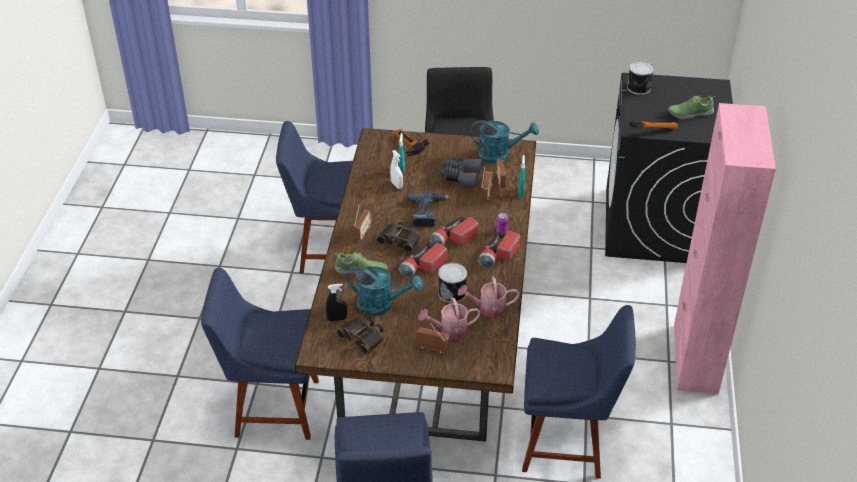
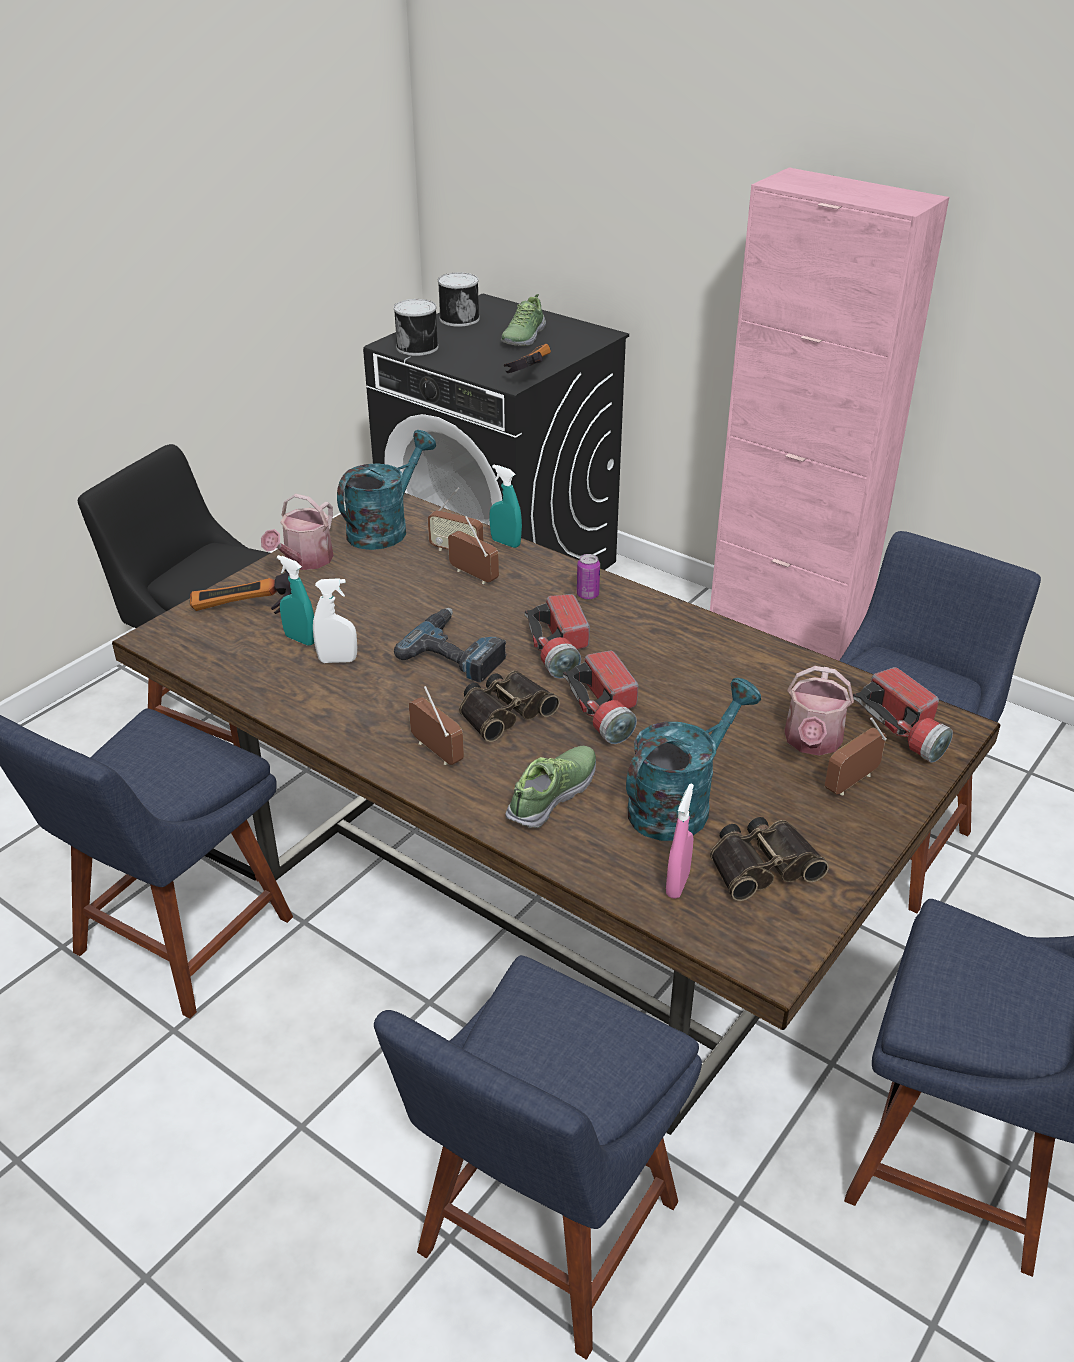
camera: 60 degrees left, 5 degrees down
(337, 319) = (677, 884): black spray bottle -> pink spray bottle
(453, 292) = (708, 702): can -> can (459, 318)
(461, 176) = (395, 583): grey binoculars -> none
(488, 308) = (781, 679): watering can -> watering can (304, 561)
(498, 255) = (647, 619): flashlight -> flashlight (904, 729)

